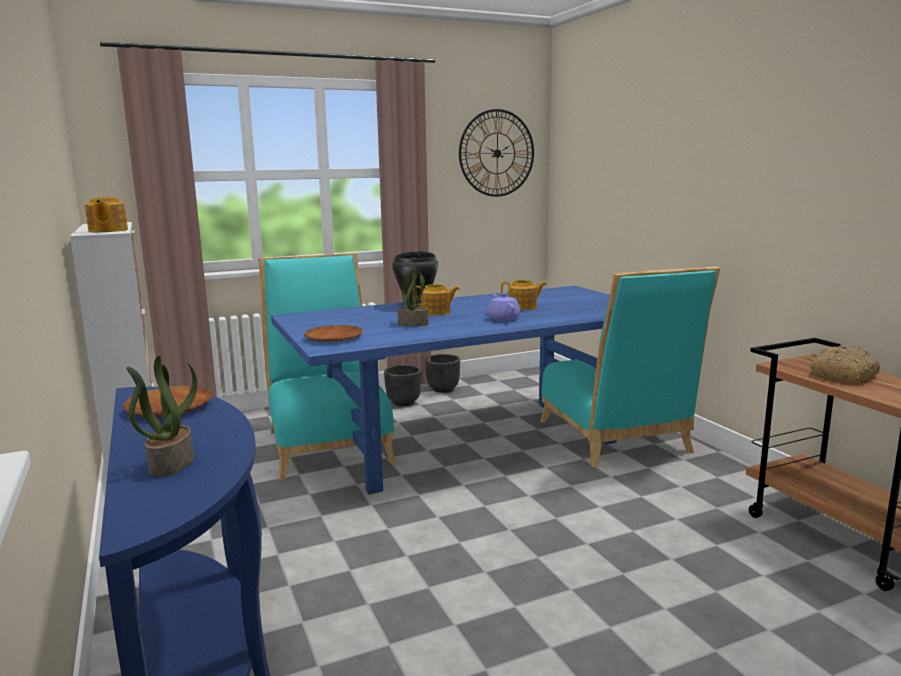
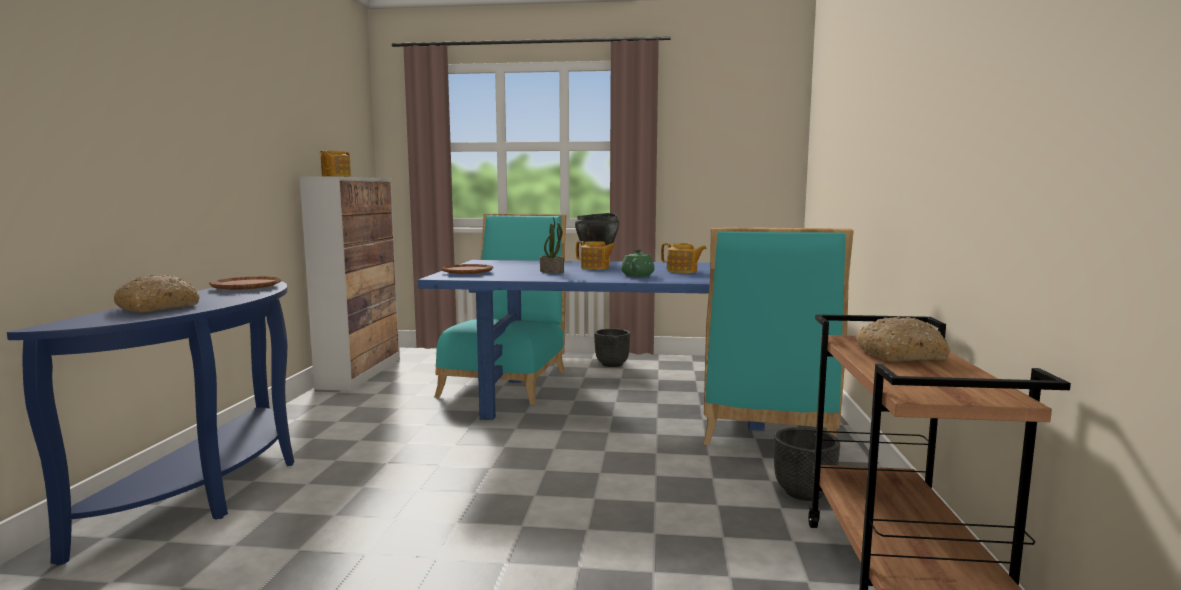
camera: 30 degrees right, 5 degrees down
(170, 463) = (159, 307): potted plant -> bread
(443, 389) = (662, 360): black planter -> black planter (804, 492)
(497, 153) = (743, 127): wall clock -> none
(503, 318) = (638, 275): purple teapot -> green teapot

